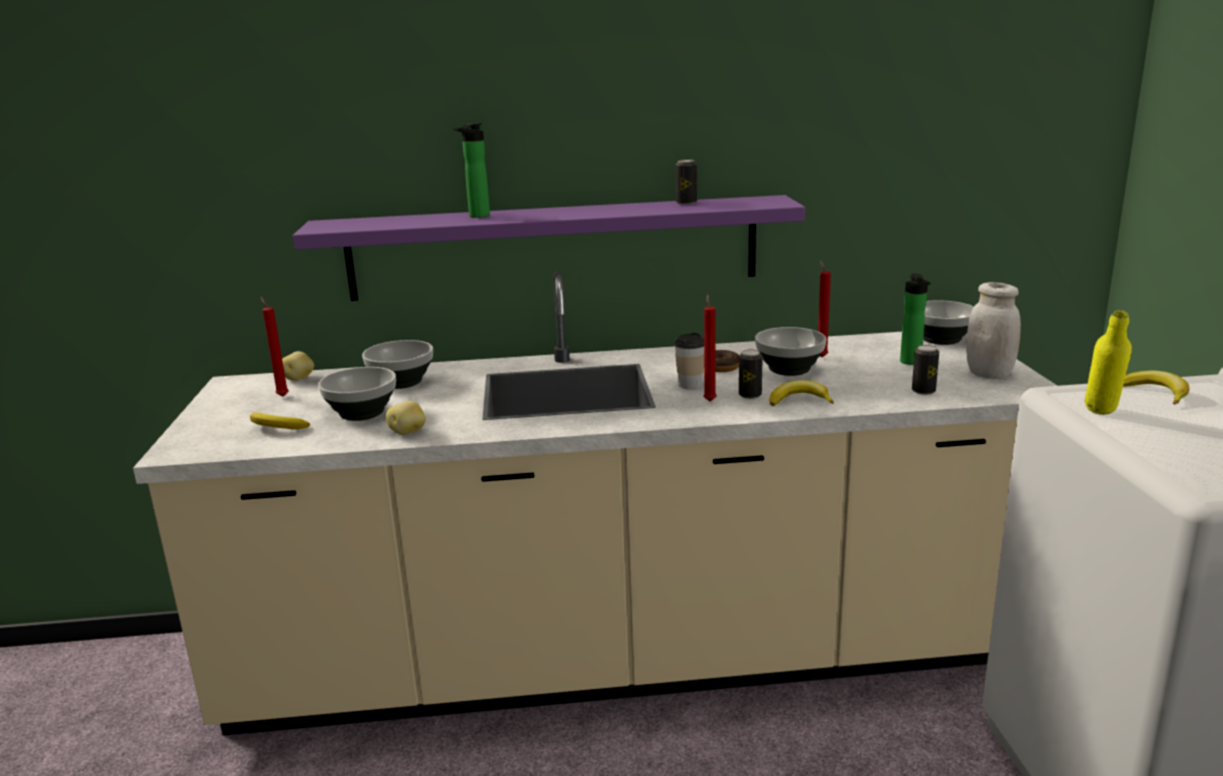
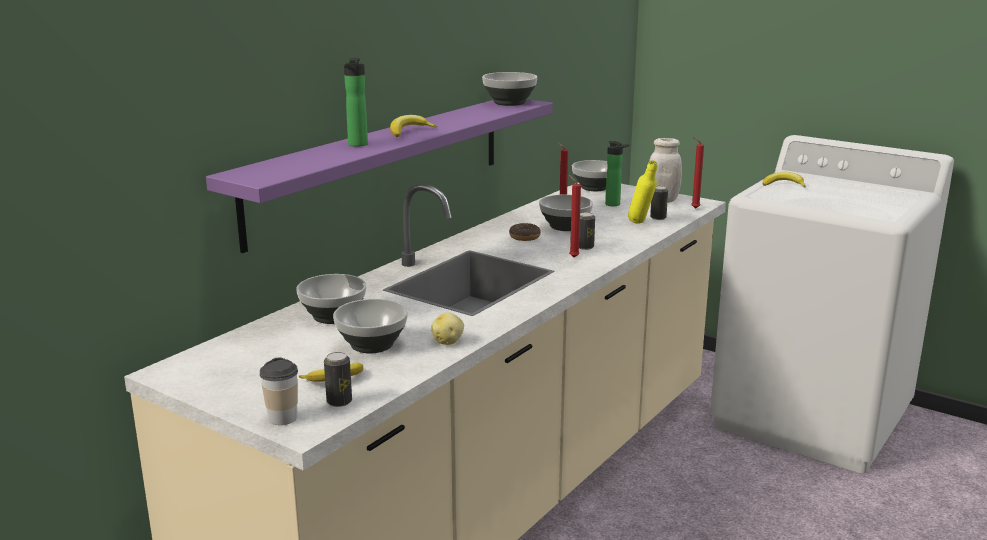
camera: 50 degrees left, 0 degrees up
(282, 396) = (258, 361): red candle -> red candle (693, 208)
(299, 378) = (228, 346): potato -> none
(686, 203) = (469, 111): can -> can (339, 401)
(690, 384) = (536, 252): cup -> cup (282, 418)
(755, 201) = (508, 103): none -> bowl
(800, 401) = (617, 241): banana -> banana (409, 131)
(1101, 416) = (792, 201): yellow bottle -> yellow bottle (641, 224)

